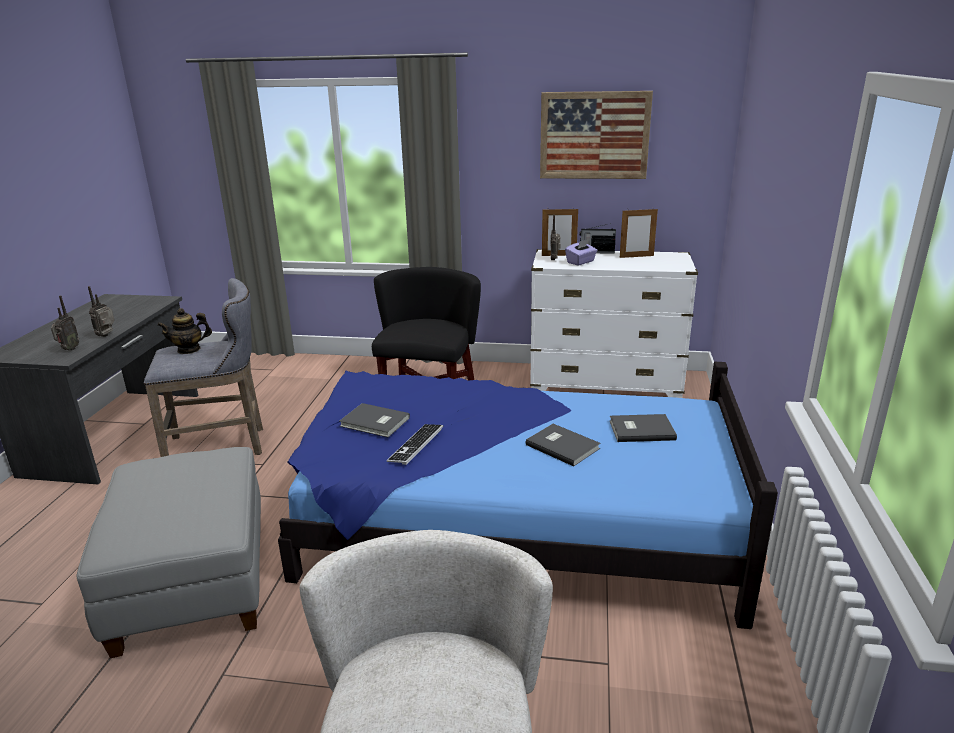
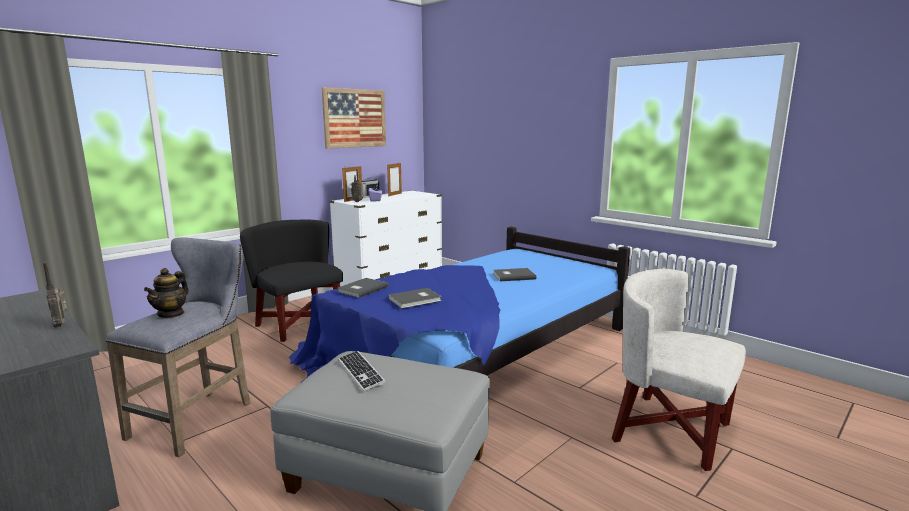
camera: 55 degrees left, 10 degrees down
(68, 350) = (46, 345): radio -> none
(416, 445) = (461, 298): keyboard -> keyboard (360, 372)
(640, 429) = (522, 262): grey book -> grey book (361, 289)

